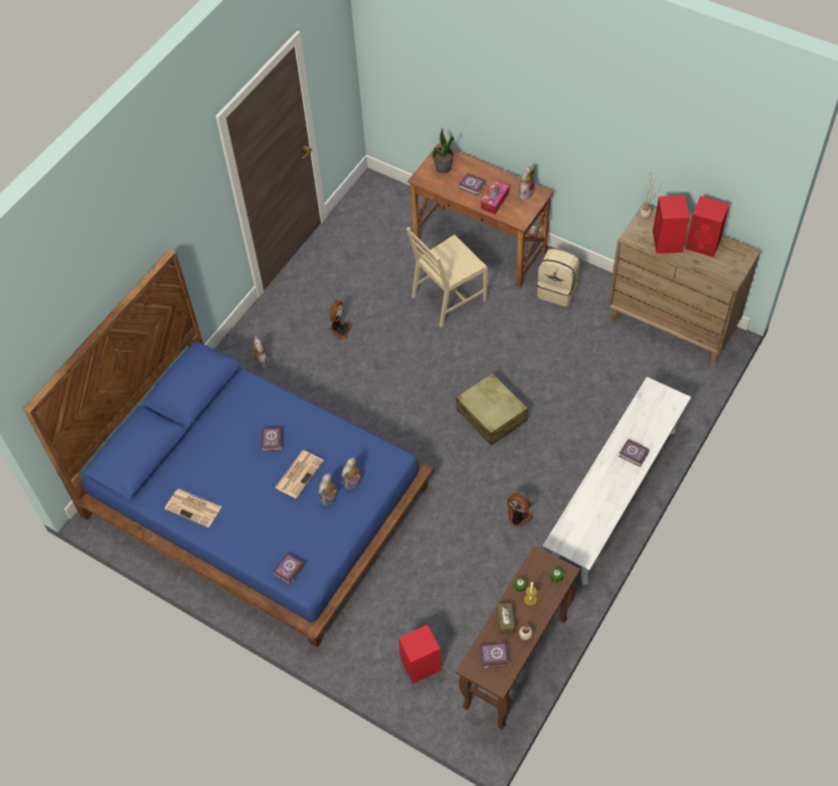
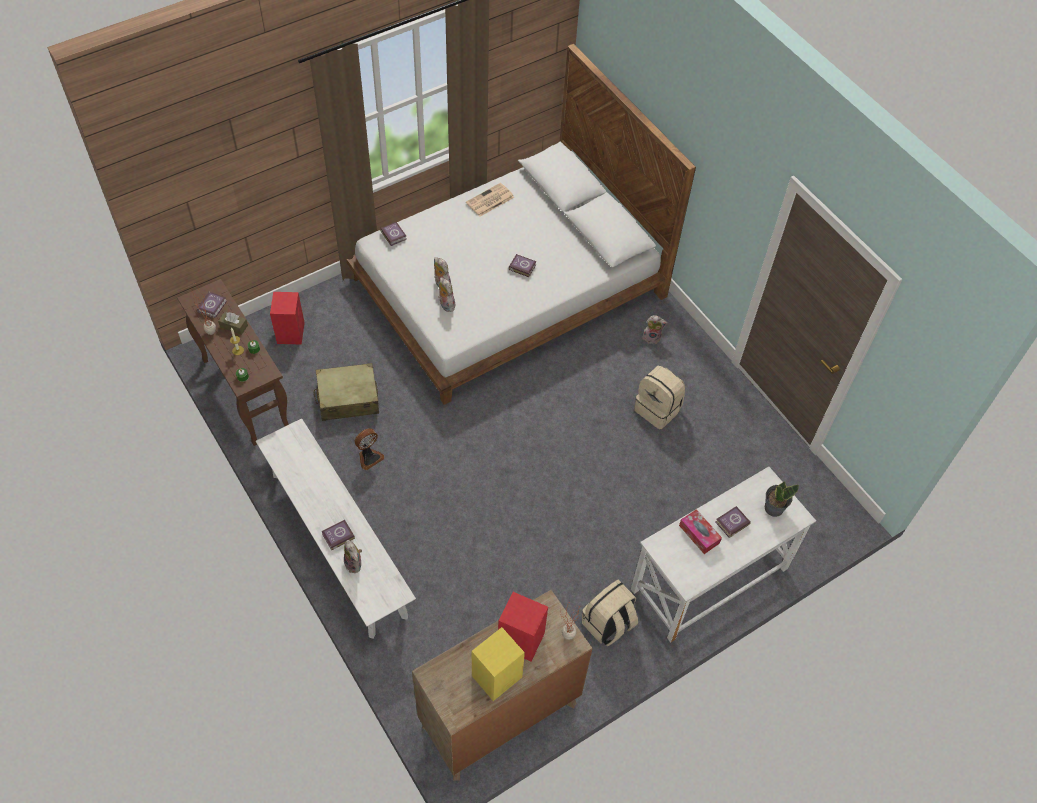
camera: 110 degrees right, 0 degrees up
(258, 499) = (507, 287): blue bed -> white bed
(299, 473) = (477, 273): newspaper -> none
(340, 329) = (658, 409): fan -> beige backpack
(448, 298) = (650, 516): beige chair -> none
(480, 245) = (709, 579): brown desk -> white desk
(491, 415) = (487, 487): beige suitcase -> beige suitcase (348, 398)
(525, 192) = (697, 571): plush toy -> plush toy (355, 564)
(704, 244) = (496, 677): red speaker -> yellow speaker

